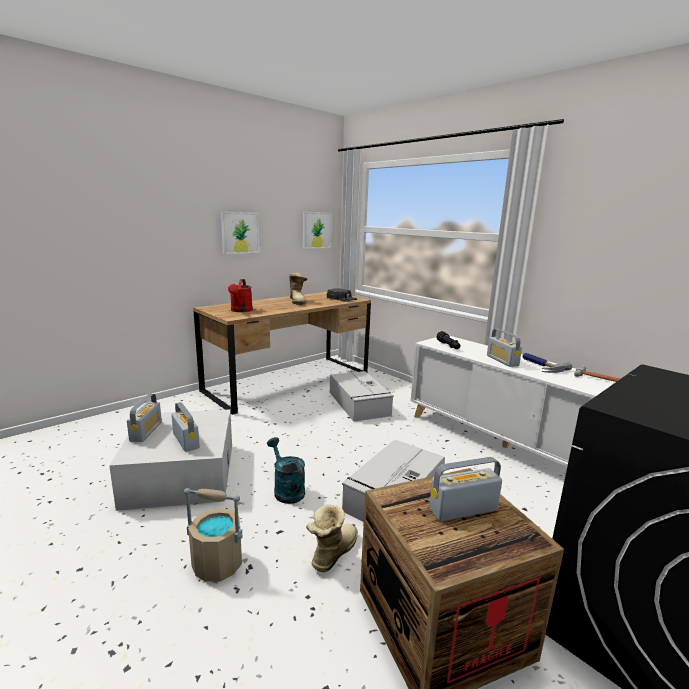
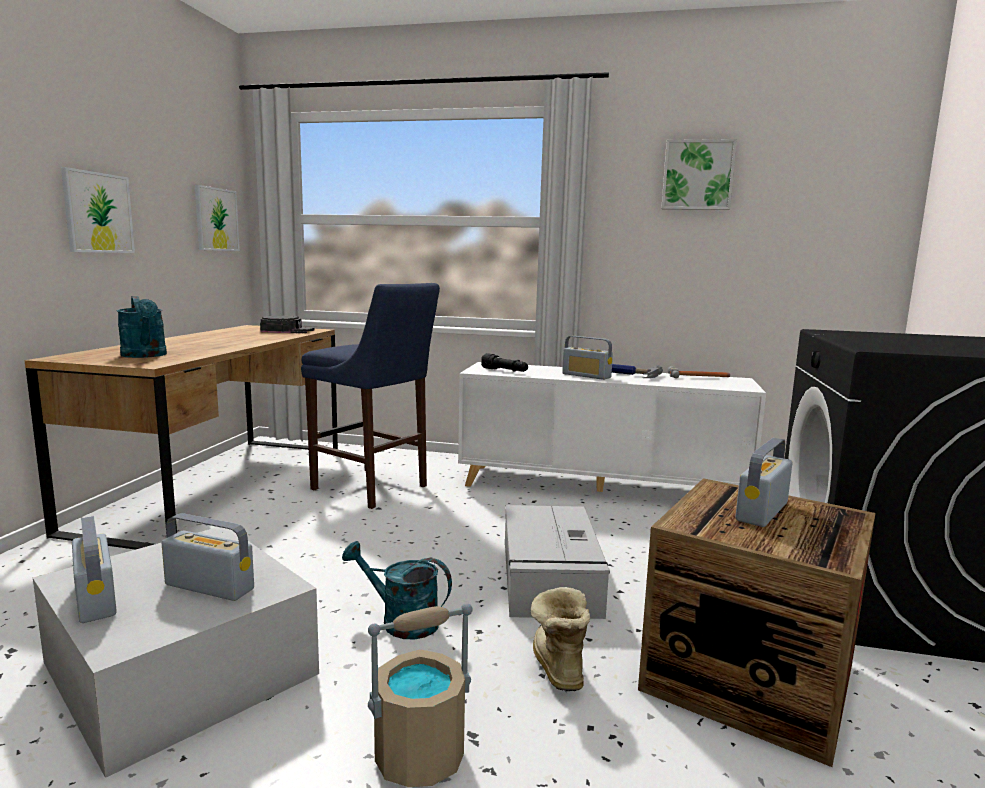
camera: 35 degrees left, 5 degrees down
(240, 311) = (145, 355): red watering can -> turquoise watering can
(298, 301) = (222, 338): boot -> none
(359, 404) = (373, 489): grey storage box -> blue stool
(641, 203) = (697, 175): none -> picture

